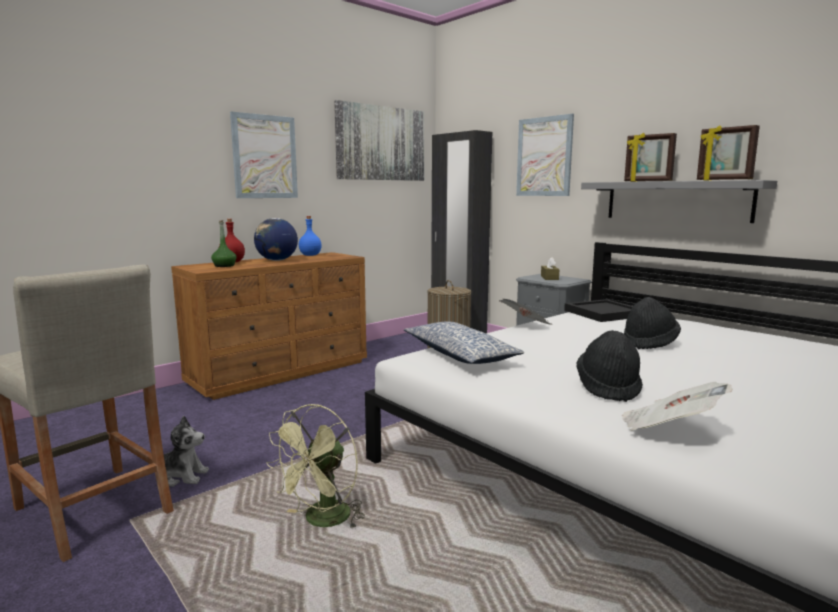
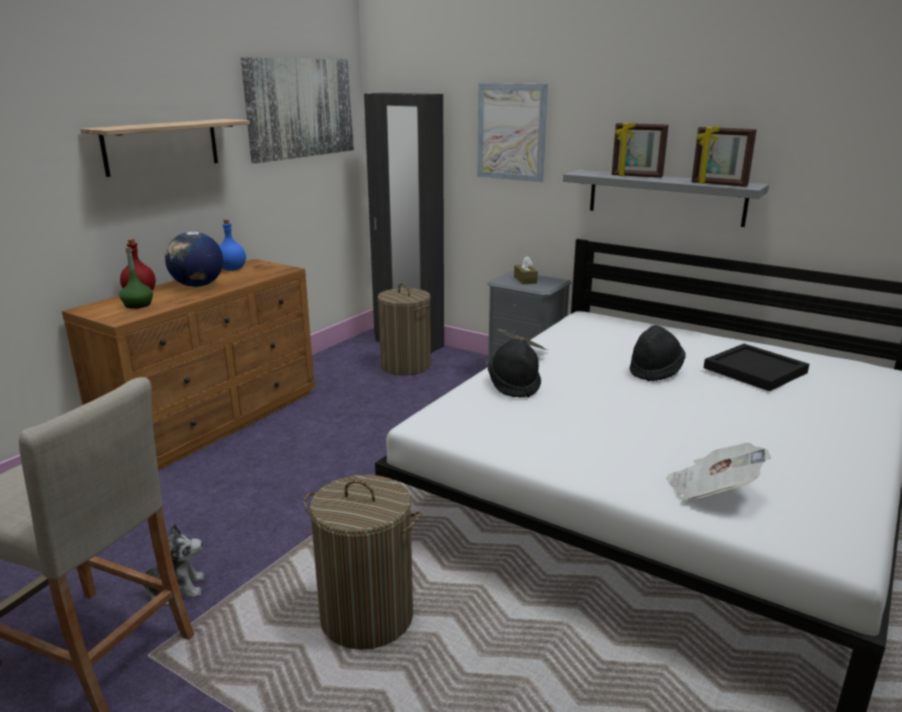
camera: 15 degrees left, 10 degrees up
(265, 157) = (162, 146): picture -> shelf
(322, 521) = (367, 616): green fan -> laundry basket
(459, 355) = (474, 410): pillow -> none
(603, 313) = (592, 325): black tray -> black tray (755, 371)
(608, 388) = (640, 442): black hat -> black hat (514, 385)

